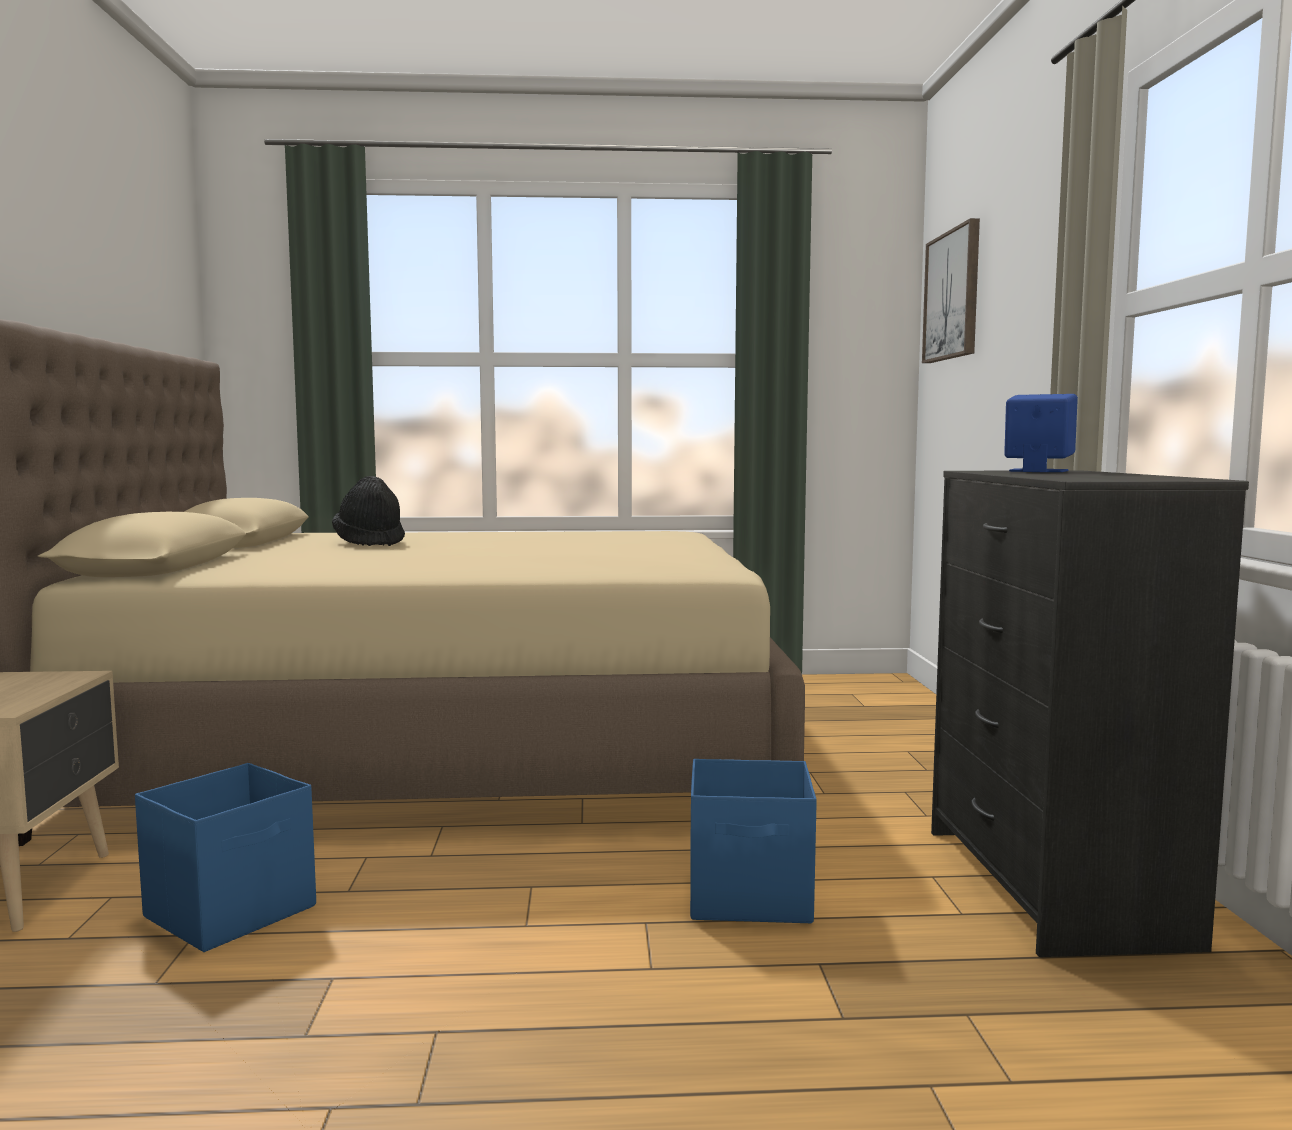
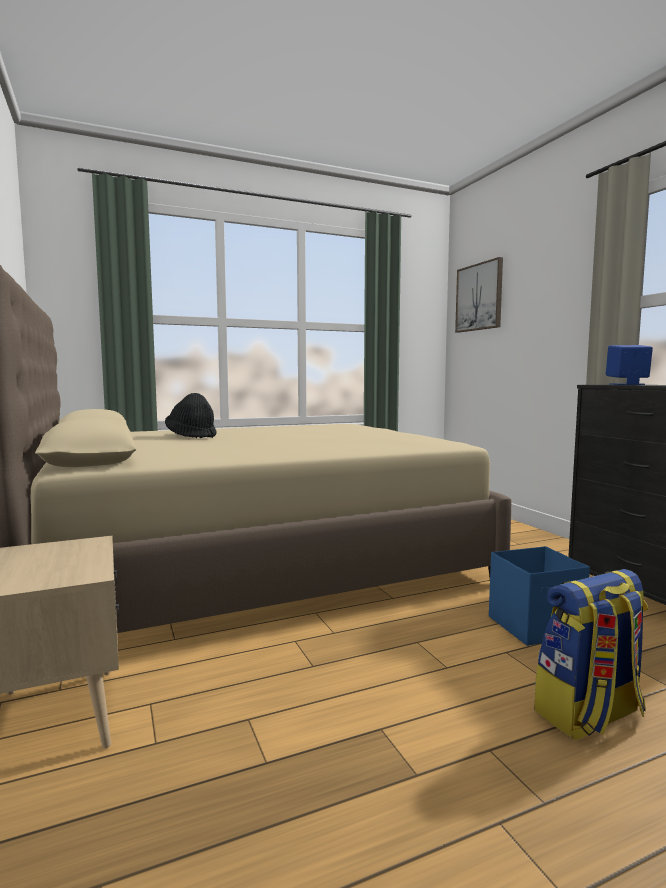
camera: 20 degrees left, 0 degrees up
(233, 911) = (255, 696): blue storage box -> none
(645, 1024) = (589, 715): none -> backpack

